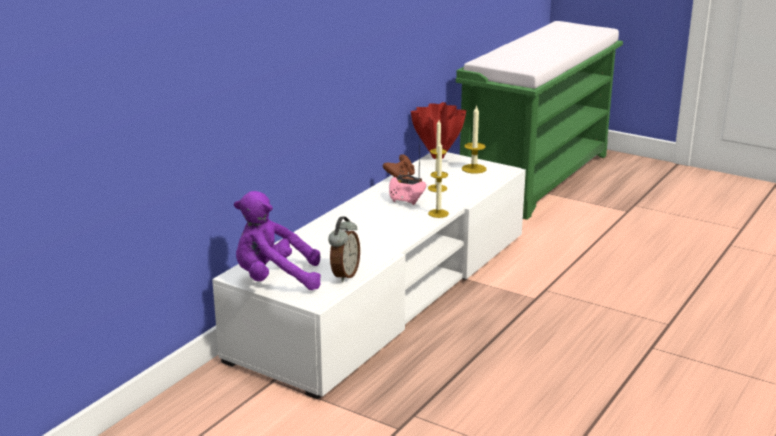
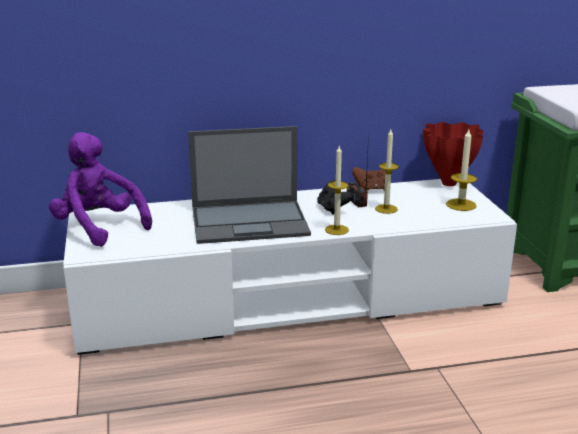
camera: 45 degrees right, 0 degrees up
(344, 275) = (148, 246): alarm clock -> none
(373, 231) = (251, 222): none -> laptop
(405, 201) = (333, 209): pink game controller -> black game controller

